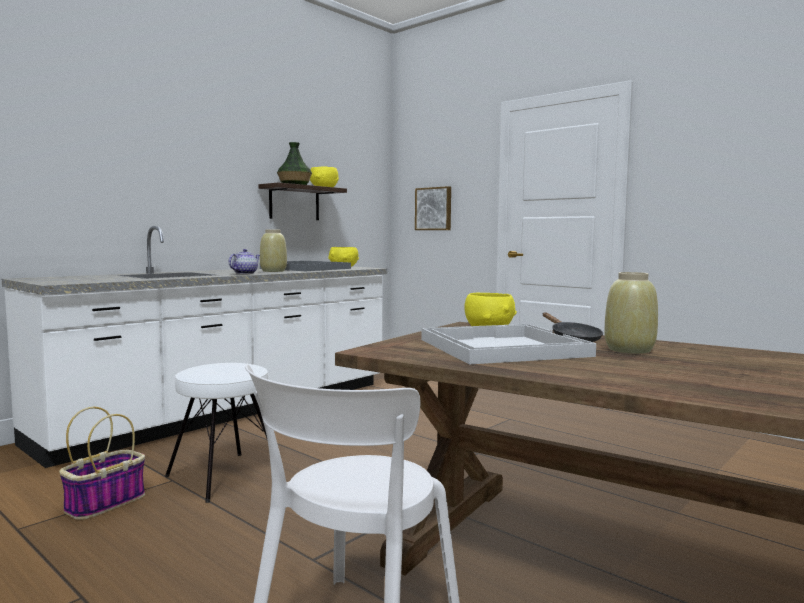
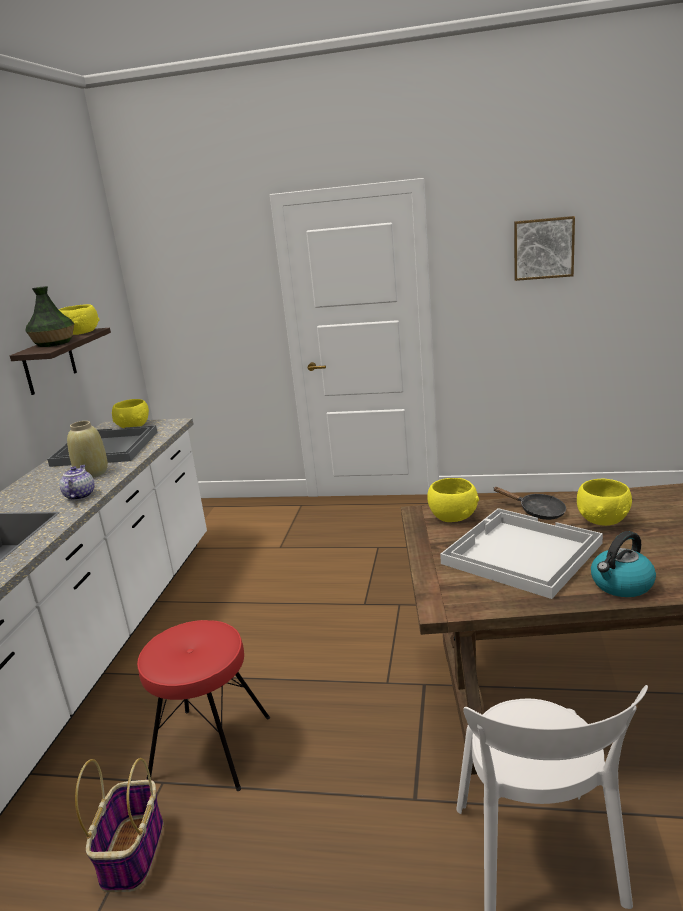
camera: 30 degrees left, 15 degrees up
(224, 476) = (210, 748): white stool -> red stool
(434, 209) = (198, 322): picture -> picture (543, 248)
(556, 372) = (621, 585): none -> kettle
(630, 350) = (603, 520): beige vase -> yellow bowl

